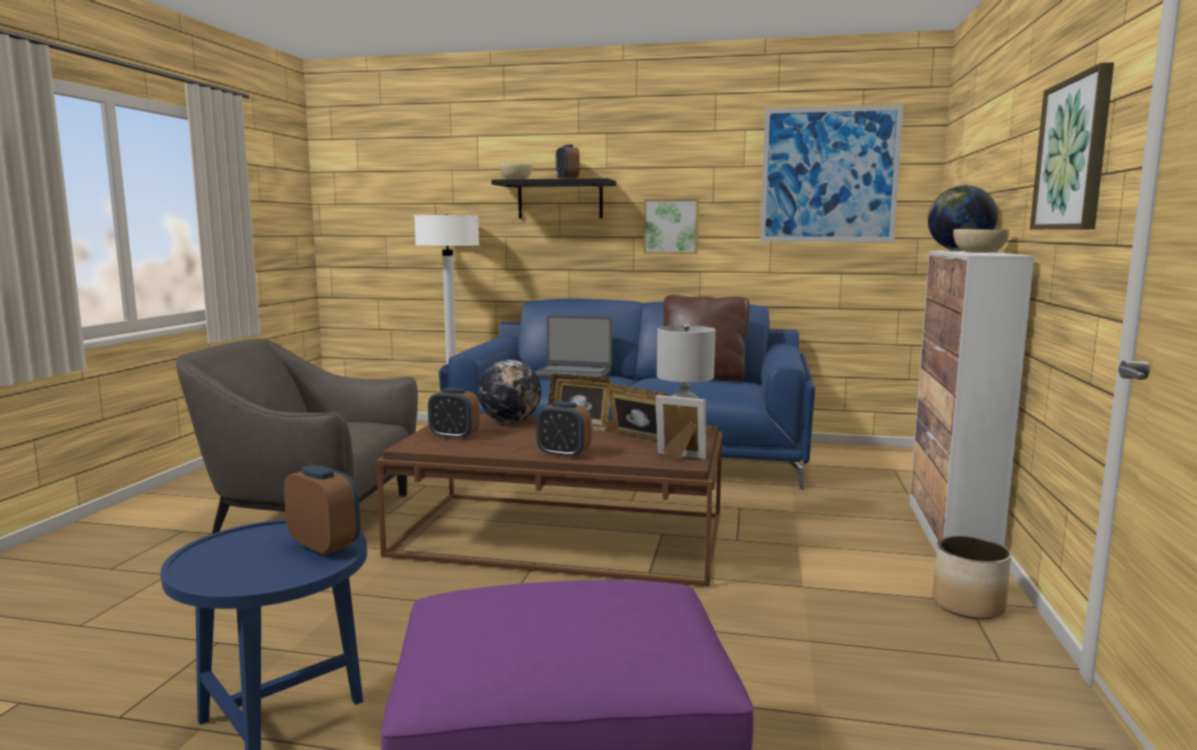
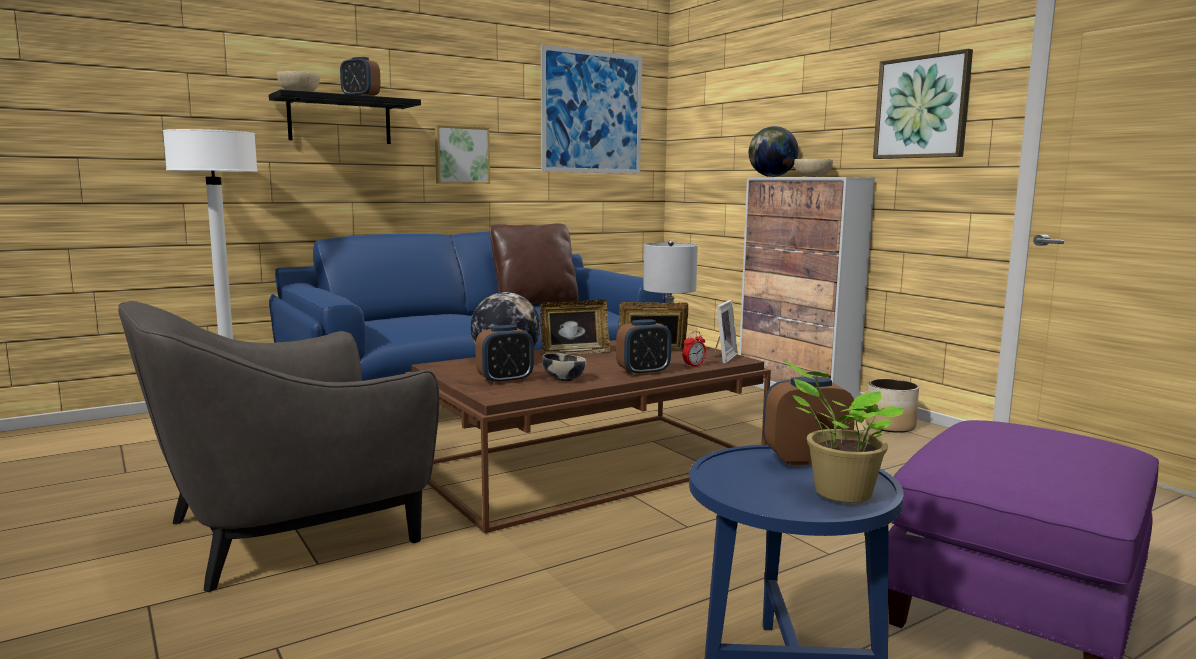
camera: 45 degrees left, 0 degrees up
(245, 571) = (837, 492): none -> potted plant
(490, 445) = (564, 379): none -> bowl
(572, 374) = (422, 315): laptop -> none
(625, 459) = (693, 366): none -> alarm clock
(678, 458) = (721, 358): picture frame -> picture frame turned 135 degrees clockwise

